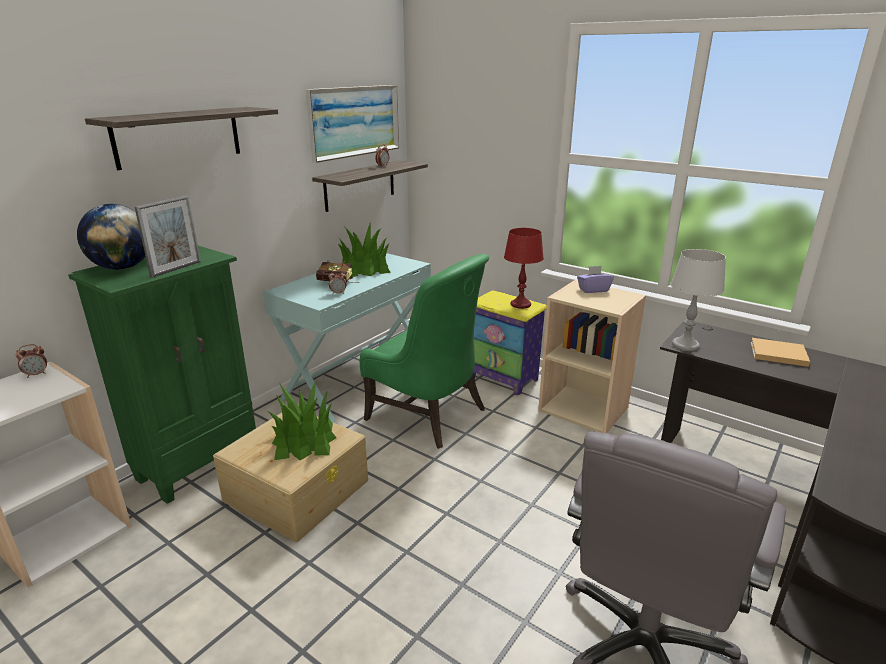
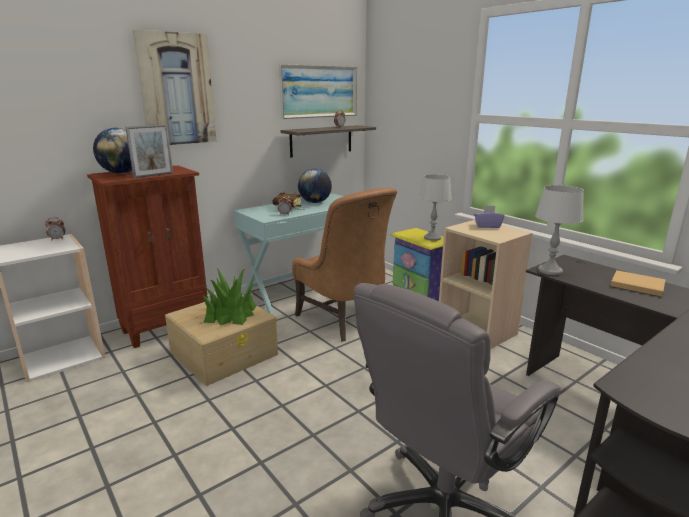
camera: 15 degrees right, 5 degrees down
(178, 136) = (176, 90): shelf -> picture
(198, 467) = (166, 329): green cabinet -> brown cabinet
(364, 269) = (315, 202): potted plant -> globe
(428, 414) = (345, 317): green chair -> brown chair
(521, 304) = (432, 238): red table lamp -> grey table lamp

